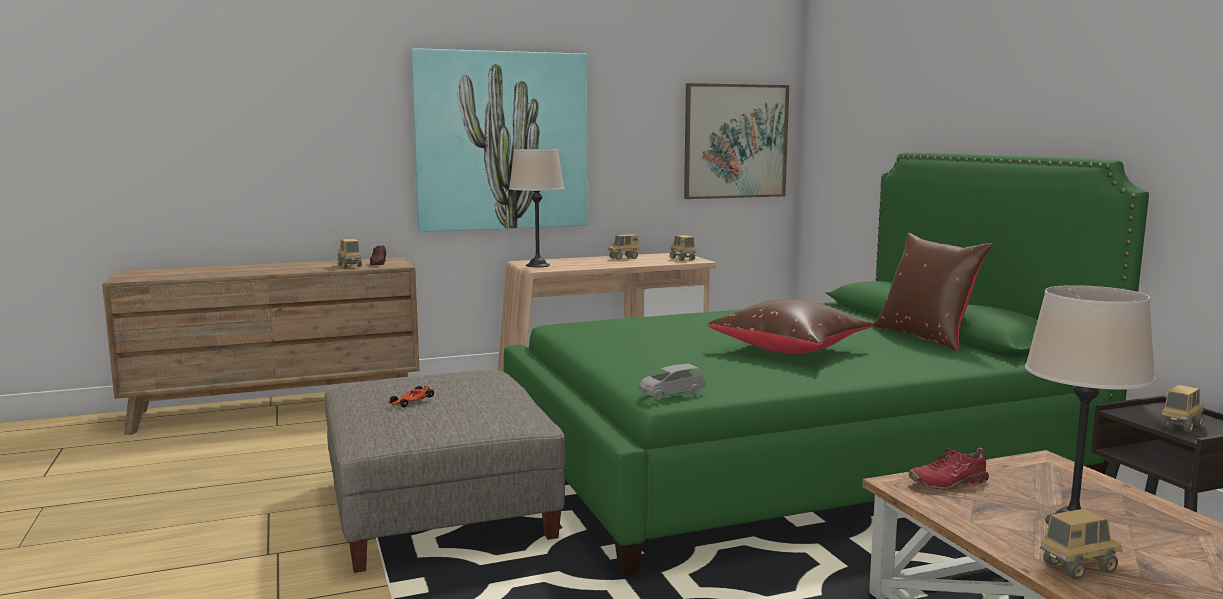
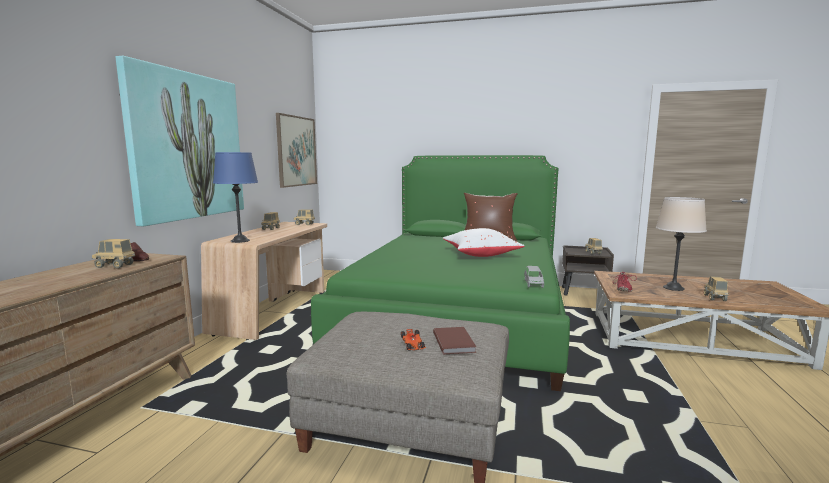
camera: 55 degrees left, 0 degrees up
(438, 414) = (454, 342): none -> brown book
(537, 265) = (240, 241): beige table lamp -> blue table lamp
(791, 350) = (480, 255): brown pillow -> white pillow

